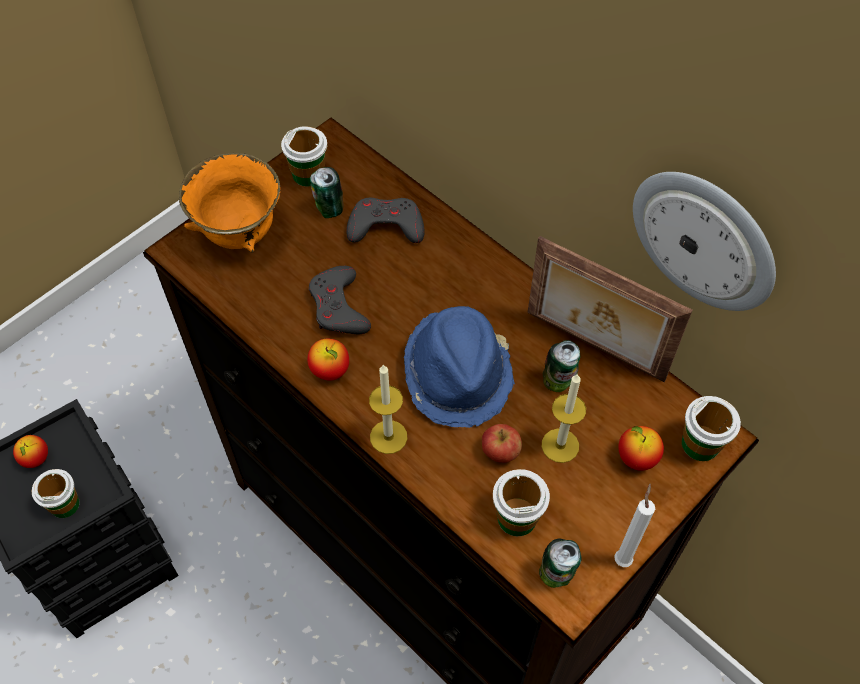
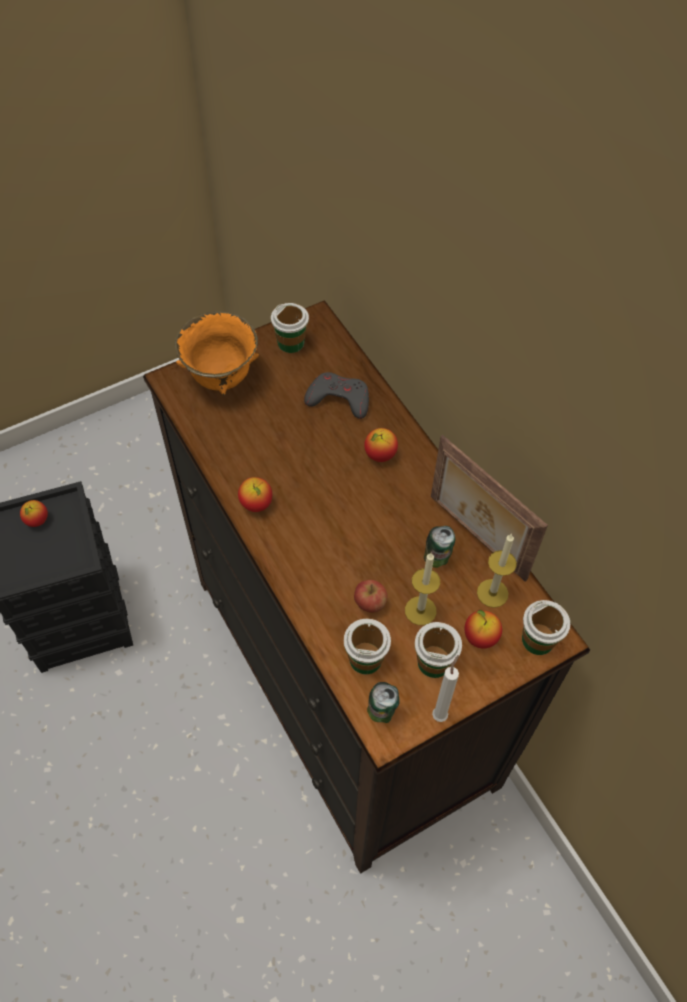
camera: 15 degrees right, 0 degrees up
(65, 504) = (48, 561): cup -> cup (434, 662)
(329, 209) = (298, 375): can -> none
(339, 307) = (280, 455): grey game controller -> none
(388, 437) = (285, 568): candle -> candle (492, 593)
(454, 279) = (380, 455): none -> apple
(458, 374) = (357, 533): blue hat -> none
(705, 239) = (568, 468): wall clock -> none

